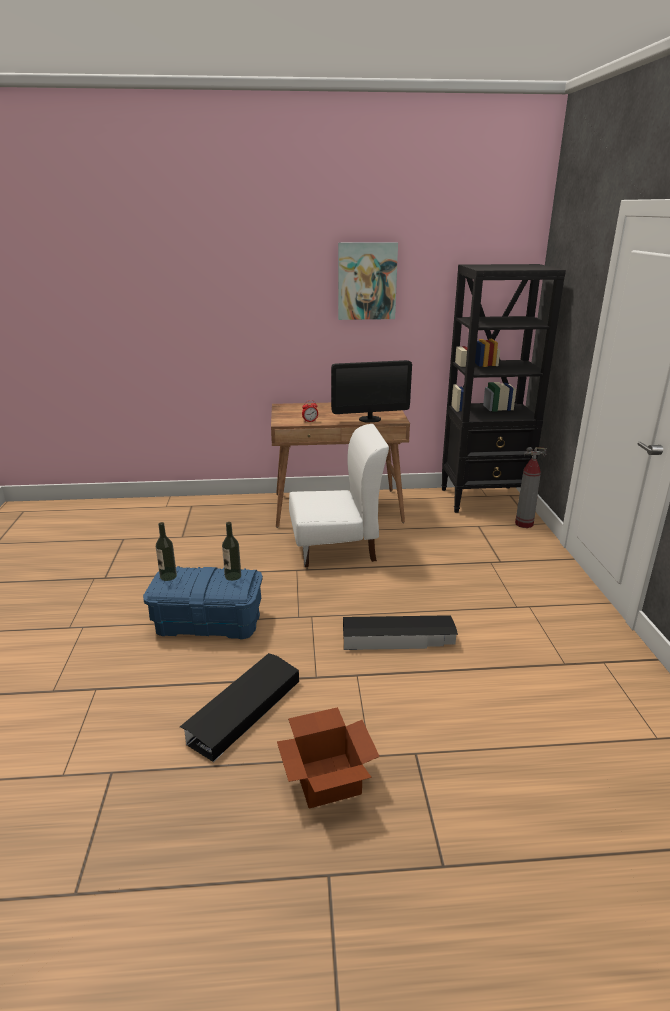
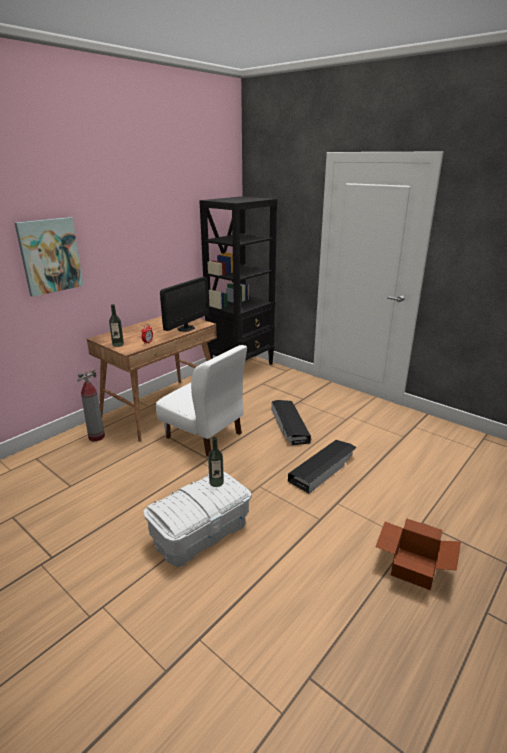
camera: 45 degrees left, 0 degrees up
(168, 576) = (170, 510): bottle -> bottle (118, 344)
(208, 621) = (200, 532): blue storage box -> white storage box
(243, 710) = (316, 569): black storage box -> black storage box (289, 425)
(335, 548) = (204, 435): white chair -> white chair turned 90 degrees clockwise
(367, 281) = (142, 219): picture -> picture (50, 256)
(523, 524) = (282, 372): fire extinguisher -> fire extinguisher (96, 437)

